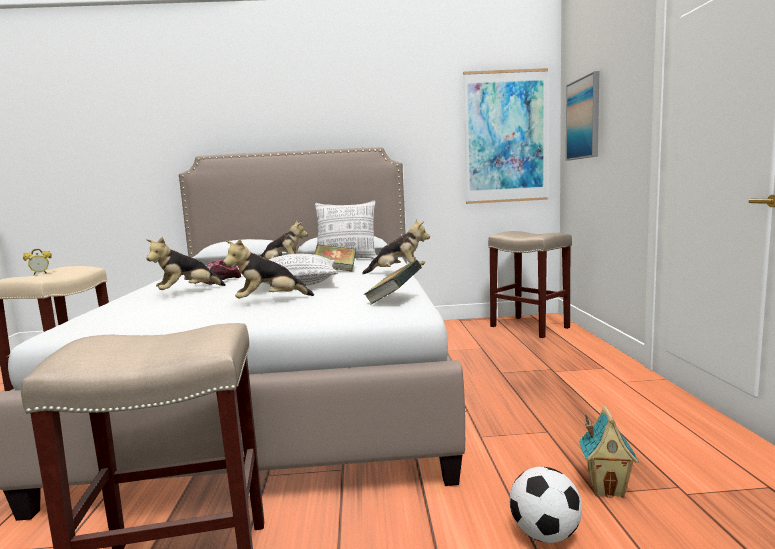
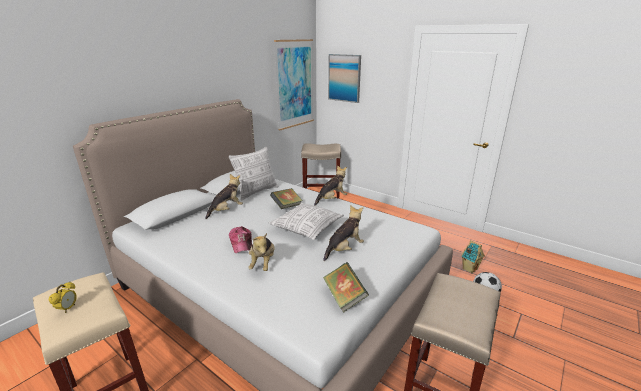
camera: 50 degrees left, 15 degrees up
(269, 301) = (344, 249): plush toy -> plush toy turned 150 degrees counterclockwise
(394, 300) = (395, 224): book -> book (344, 297)

